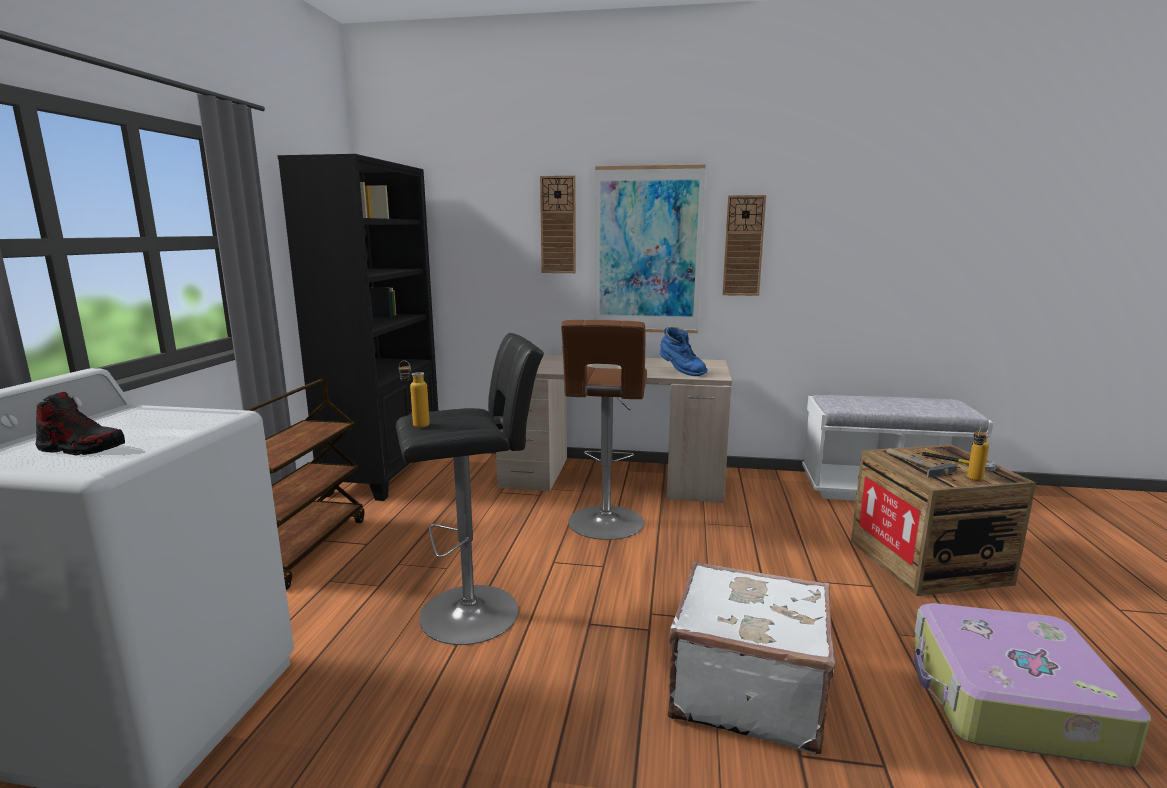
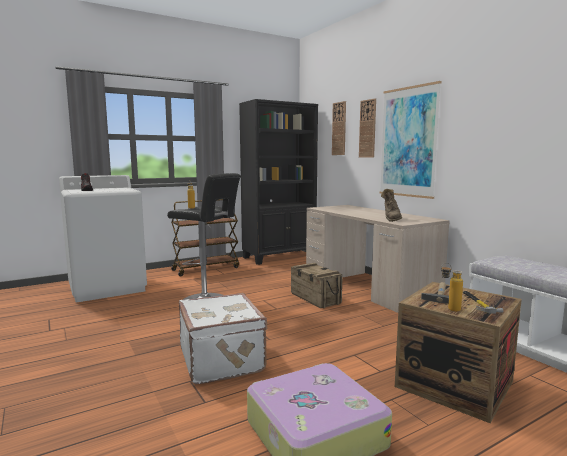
camera: 50 degrees right, 5 degrees down
(605, 524) = (315, 298): brown stool -> crate
(681, 372) = (391, 219): blue boot -> brown boot
(743, 246) = (463, 136): wall clock -> wall clock (339, 129)

